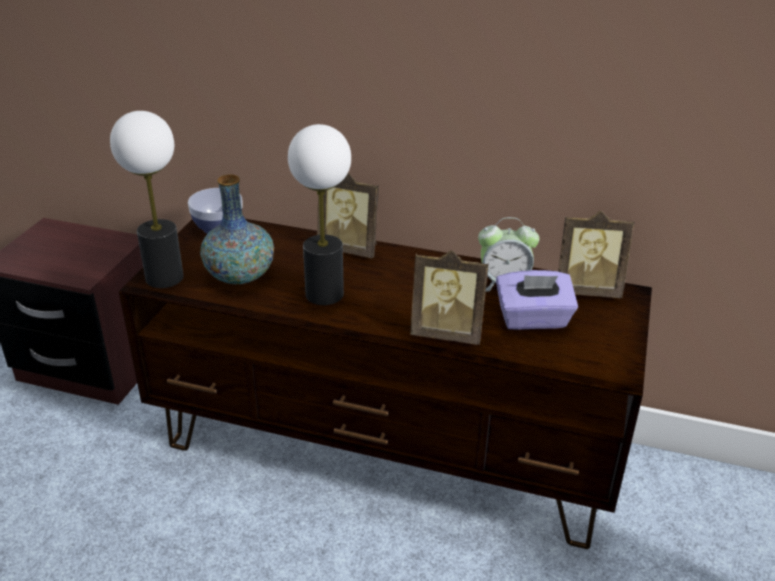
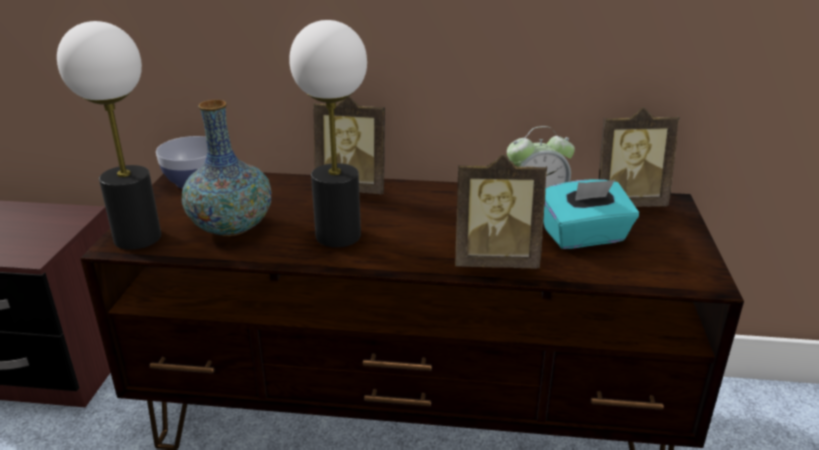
camera: 10 degrees left, 5 degrees down
(533, 319) = (584, 237): purple tissue box -> turquoise tissue box

